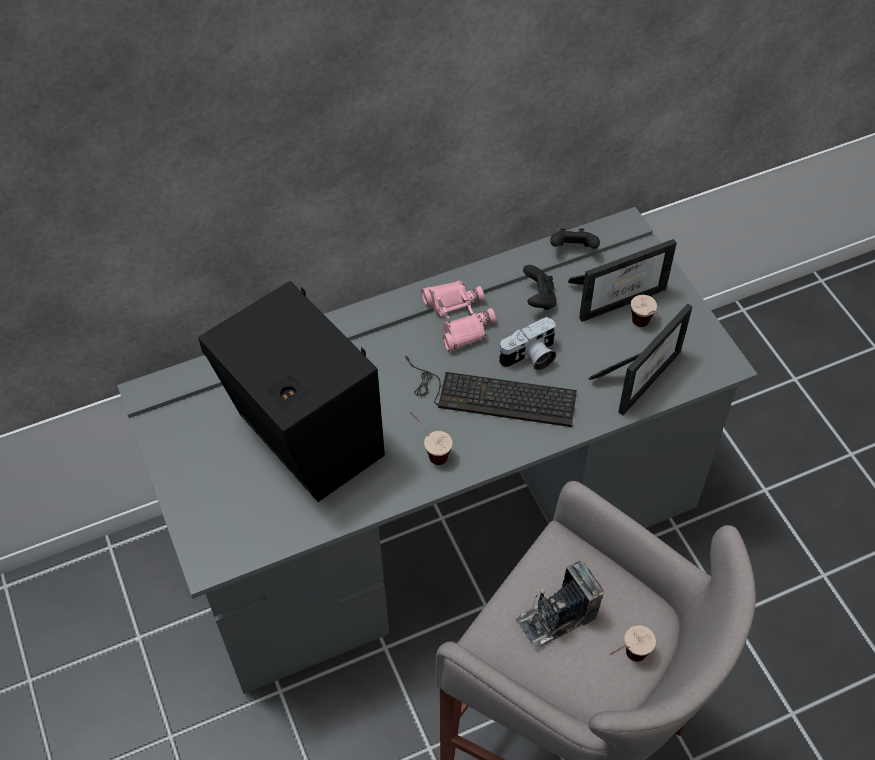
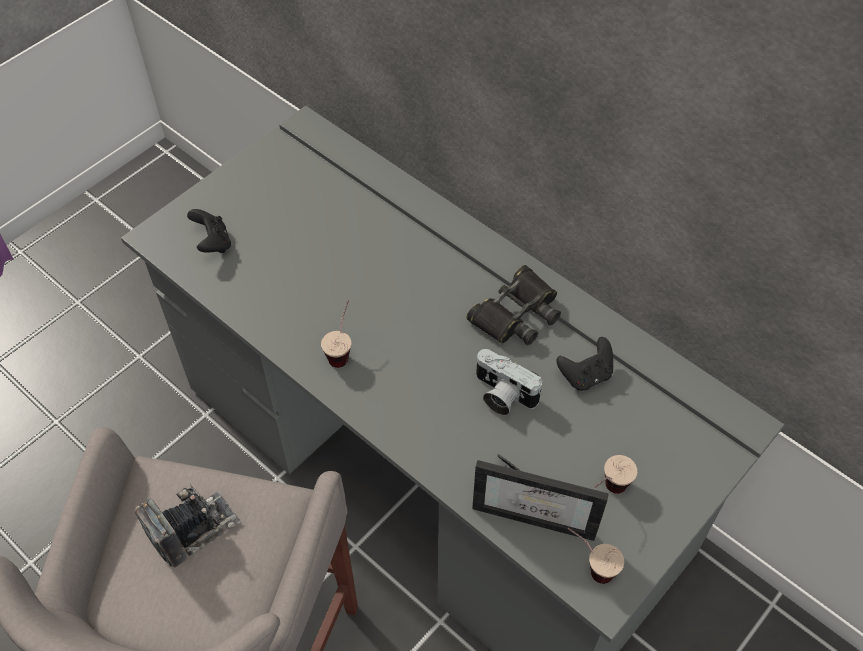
camera: 65 degrees right, 0 degrees up
(306, 441) = (308, 252): black speaker -> none
(457, 318) = (516, 313): pink binoculars -> black binoculars
(490, 395) = (435, 376): keyboard -> none
(556, 617) = (194, 529): camera -> camera turned 105 degrees clockwise
(573, 249) = (675, 383): black game controller -> black game controller (213, 243)
(619, 296) = (637, 451): picture frame -> none
(626, 659) = (168, 613): cup -> cup (589, 566)

